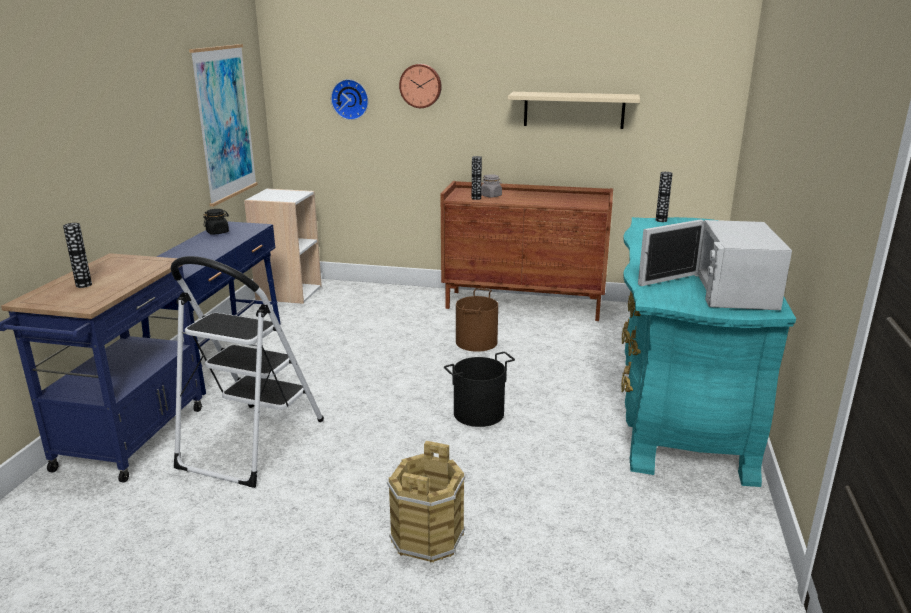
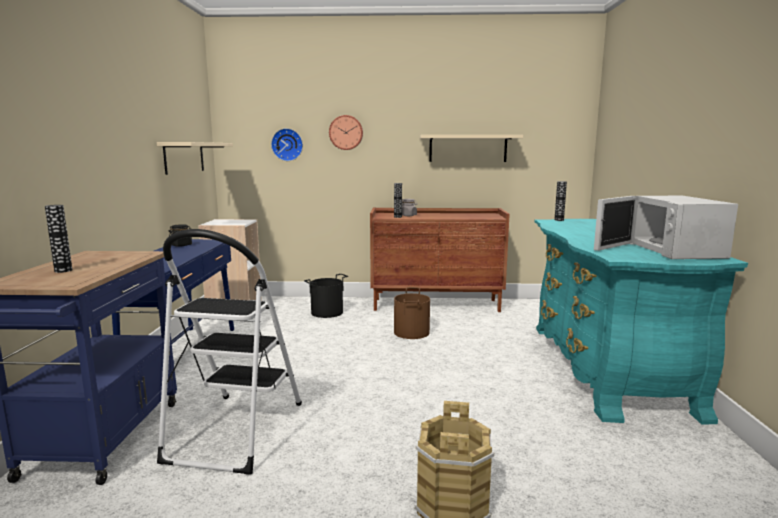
camera: 10 degrees left, 10 degrees down
(224, 123) = (184, 157): picture -> beige shelf
(479, 413) = (443, 386): black bucket -> black bucket (327, 312)

